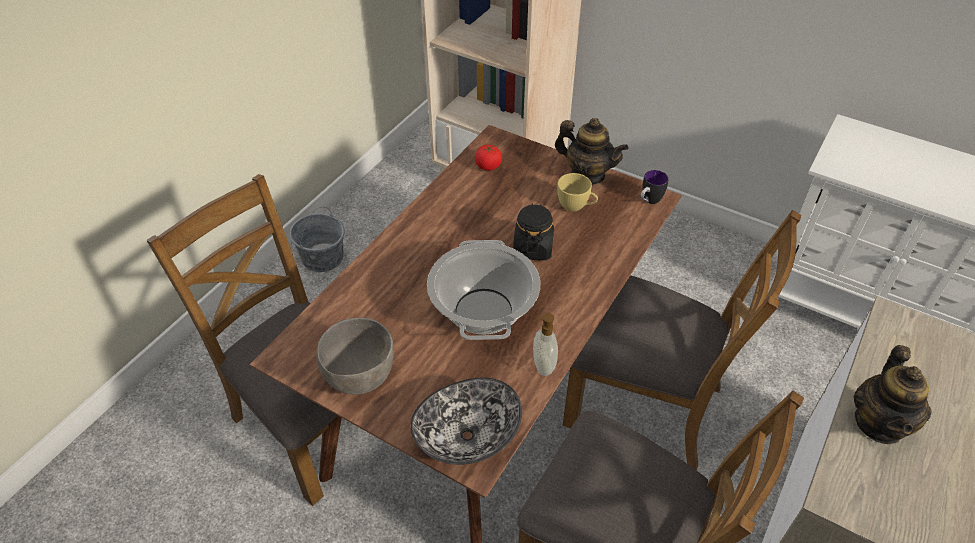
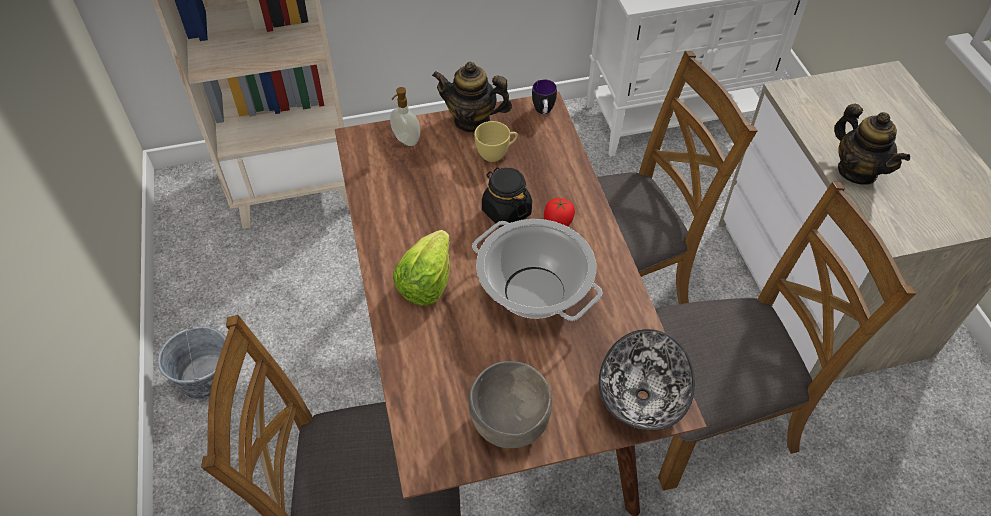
camera: 45 degrees left, 5 degrees up
(423, 253) = (426, 282): none -> lettuce
(488, 166) = (382, 167): tomato -> tomato (558, 222)
(542, 365) = (626, 298): soap dispenser -> soap dispenser (405, 140)
(587, 174) = (472, 120): teapot -> teapot turned 150 degrees counterclockwise

